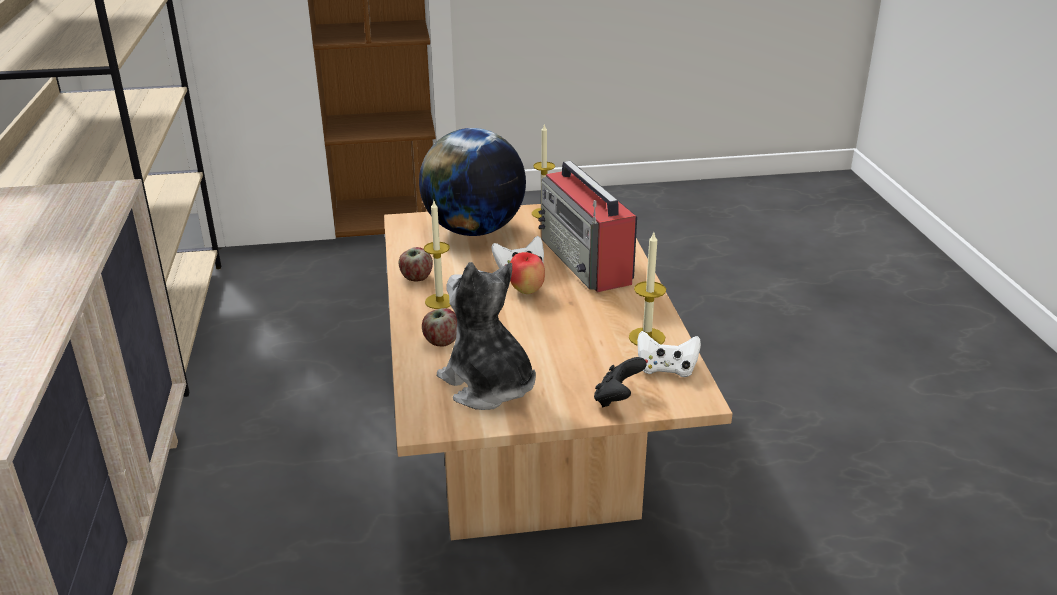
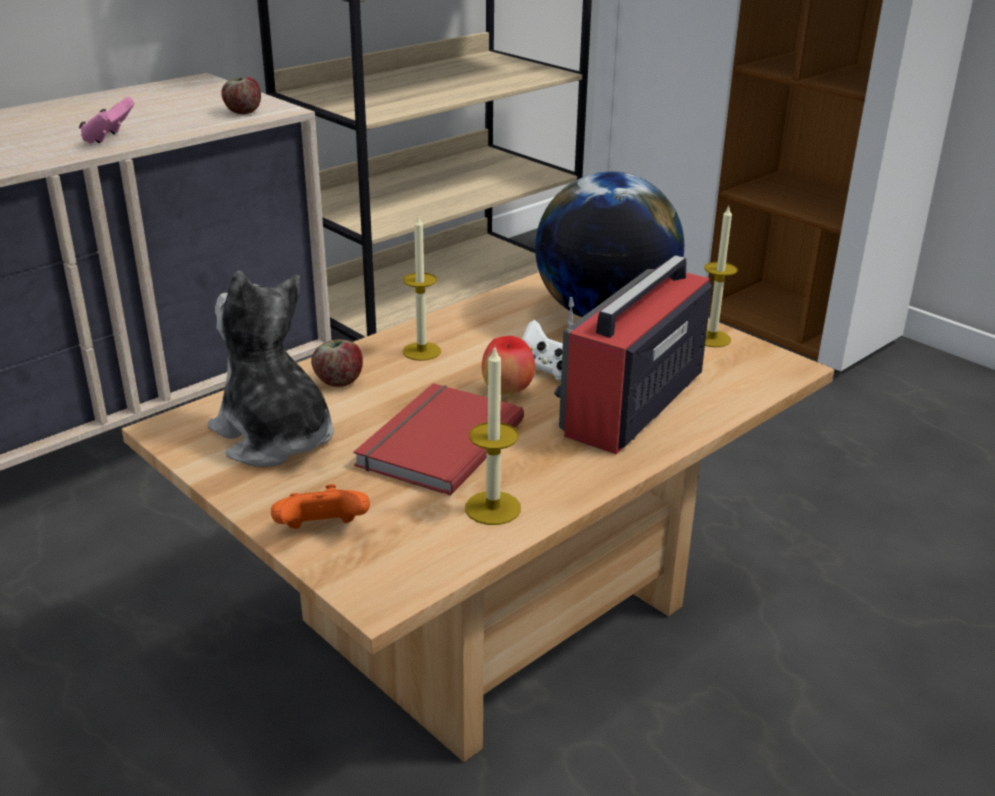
camera: 55 degrees right, 0 degrees up
(48, 268) = (109, 138): none -> pink game controller
(416, 278) = (455, 323): apple -> apple (243, 112)
(488, 386) = (275, 438): plush toy -> plush toy turned 60 degrees counterclockwise
(558, 332) = (436, 442): none -> red book
(617, 399) = (322, 532): black game controller -> orange game controller
(666, 369) = (429, 548): white game controller -> none

